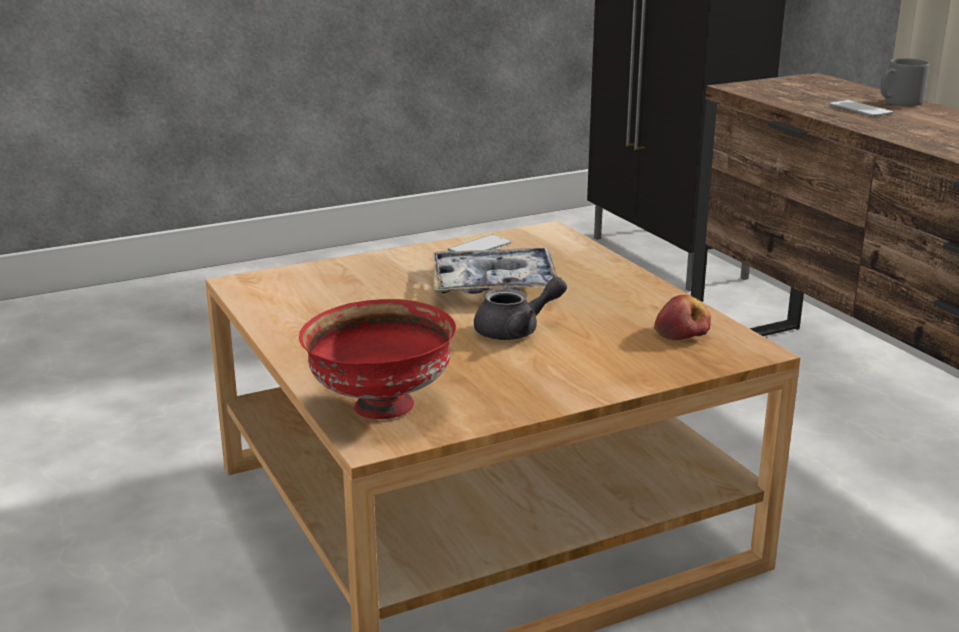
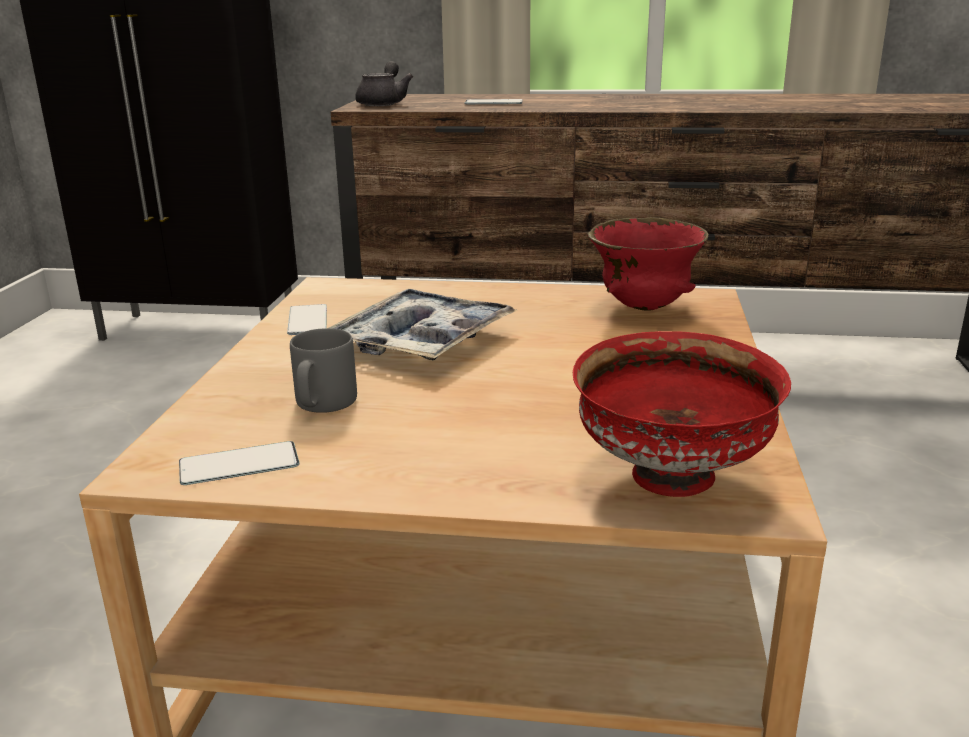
camera: 55 degrees left, 0 degrees up
(268, 298) = (239, 464): none -> phone
(516, 331) = (551, 362): grey teapot -> grey teapot (384, 103)
(682, 333) = (643, 307): apple -> red bowl
(899, 102) = (496, 96): grey mug -> grey mug (323, 404)

